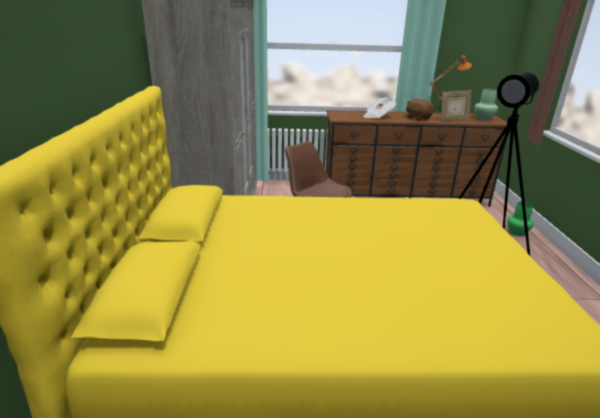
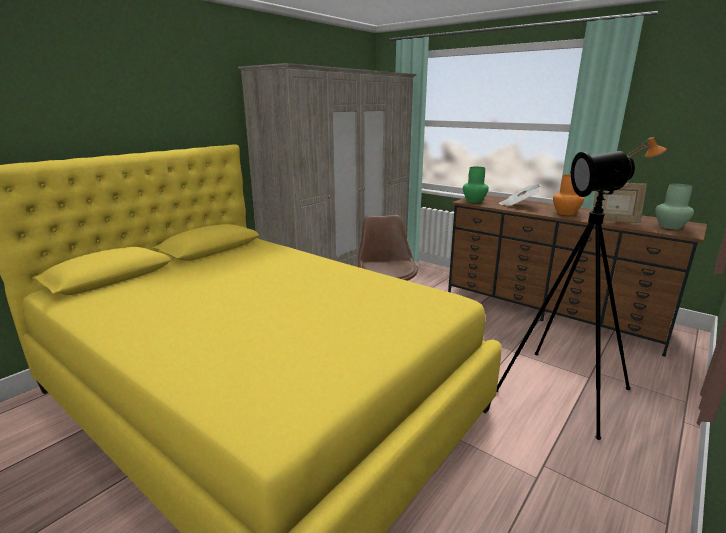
camera: 40 degrees right, 5 degrees down
(418, 118) = (565, 213): brown plush toy -> orange vase
(517, 232) = (656, 397): green vase -> green vase (474, 201)

